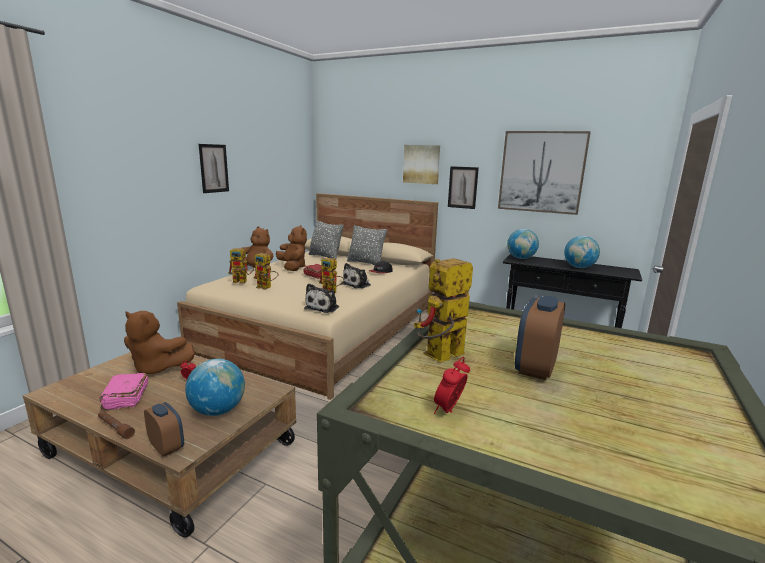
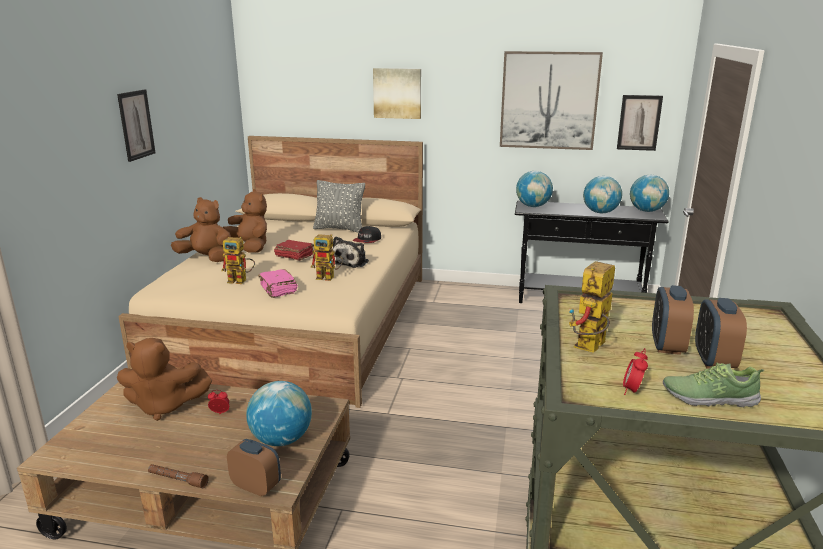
camera: 15 degrees left, 5 degrees up
(125, 398) = (158, 446): pink book -> pink book (278, 290)
(243, 281) = (204, 276): toy robot -> none
(323, 307) = (334, 299): plush toy -> none
(325, 257) = (279, 225): grey pillow -> none
(462, 187) = (453, 122): picture -> picture (639, 122)
(547, 438) = (708, 397): none -> shoe
(585, 393) = (713, 360): none -> alarm clock
(624, 270) = (646, 211): none -> globe

